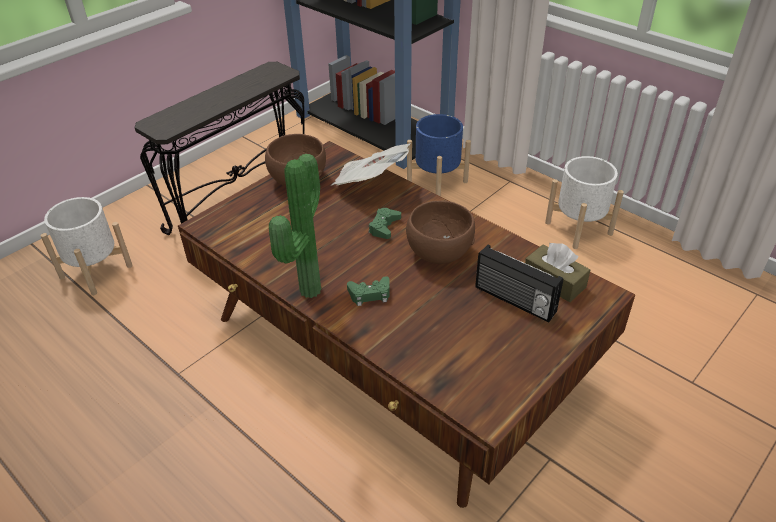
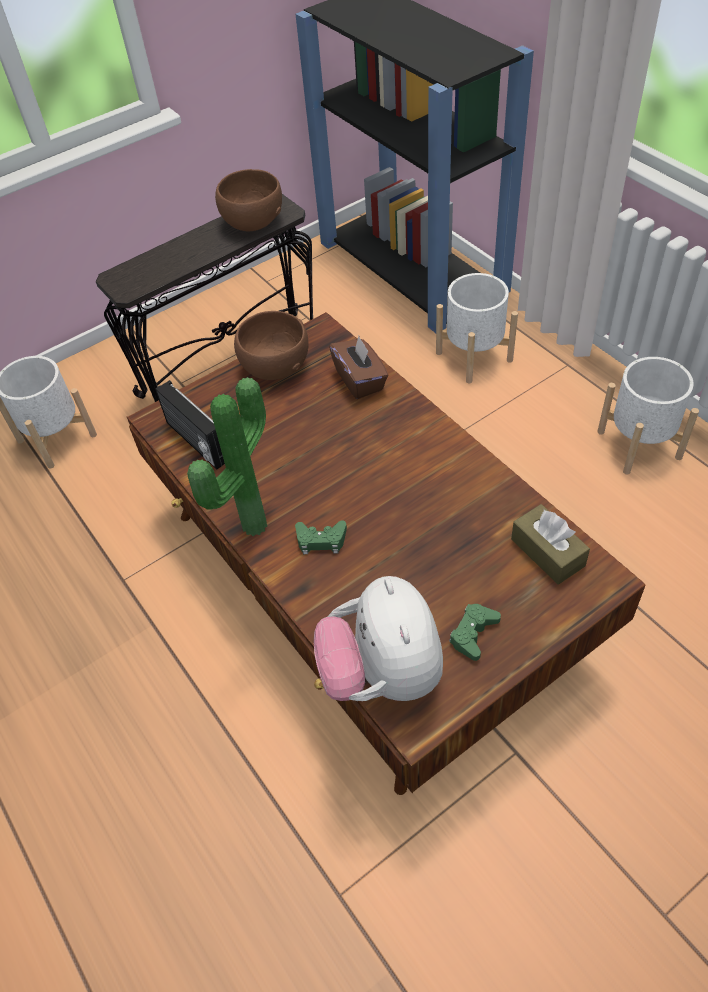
camera: 15 degrees right, 10 degrees up
(370, 182) = (360, 380): newspaper -> brown tissue box
(384, 227) = (361, 447): green game controller -> green game controller (473, 634)
(437, 181) = (473, 356): blue planter -> white planter
(438, 253) = (417, 492): brown bowl -> brown bowl (253, 222)
(449, 383) = (382, 673): none -> plush toy
(514, 300) = (490, 573): radio -> radio (196, 442)

